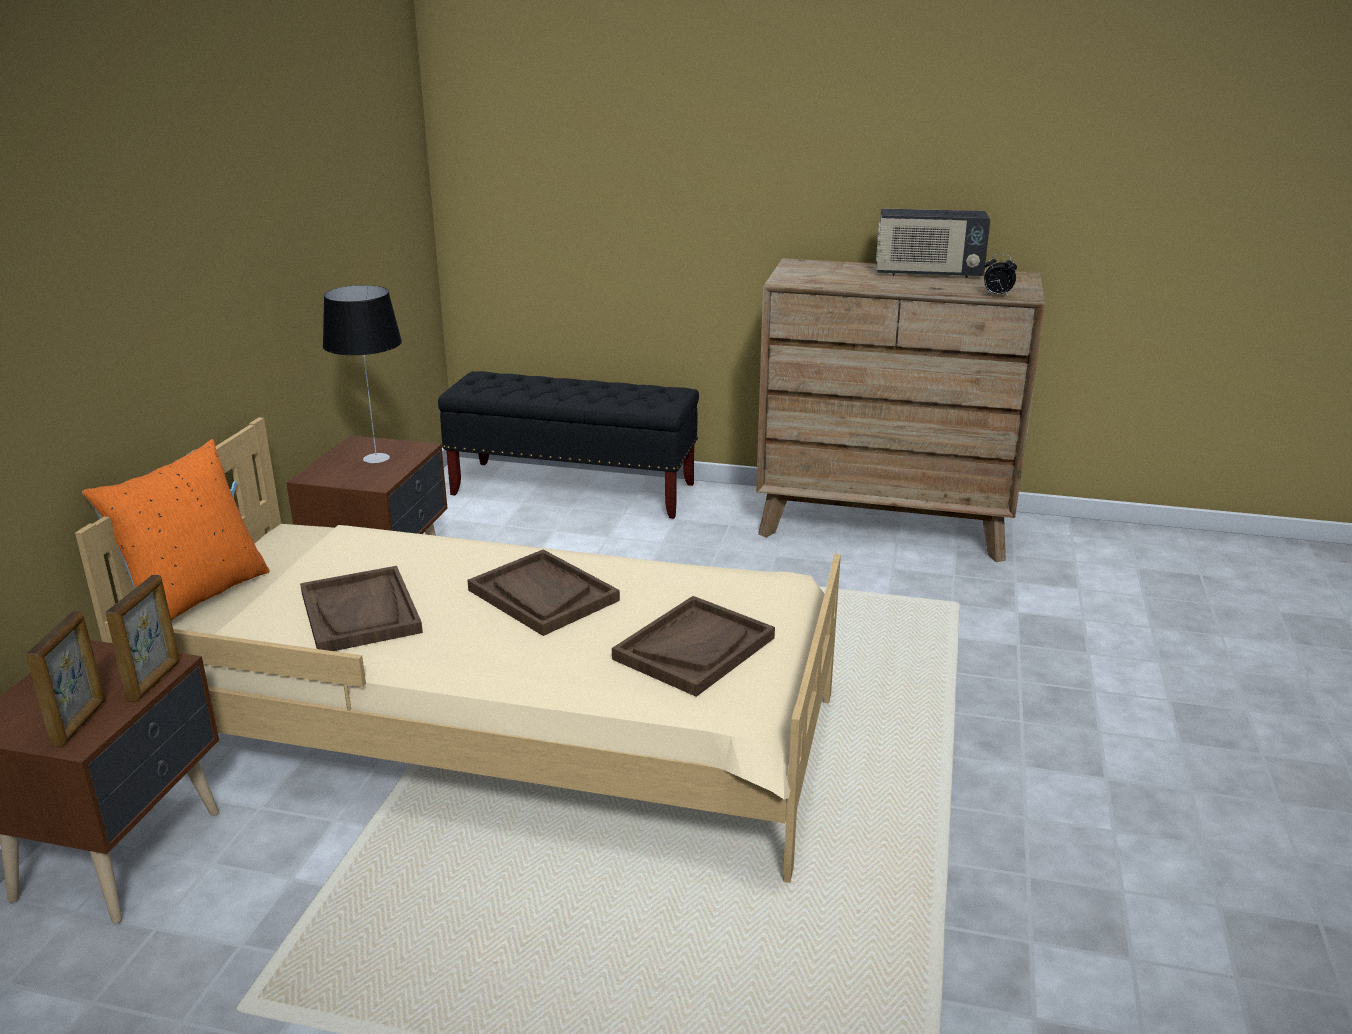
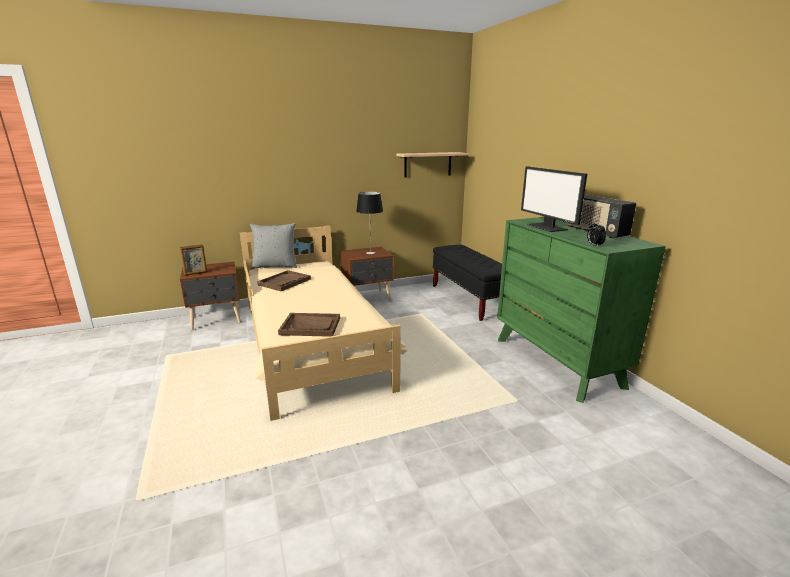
camera: 55 degrees right, 5 degrees down
(155, 681) = (220, 273): picture frame -> none
(195, 596) = (275, 266): orange pillow -> grey pillow
(381, 183) = (427, 164): none -> shelf
(542, 595) = (320, 297): brown tray -> none
(856, 282) = (547, 227): none -> monitor
(883, 525) = (556, 362): brown dresser -> green dresser

